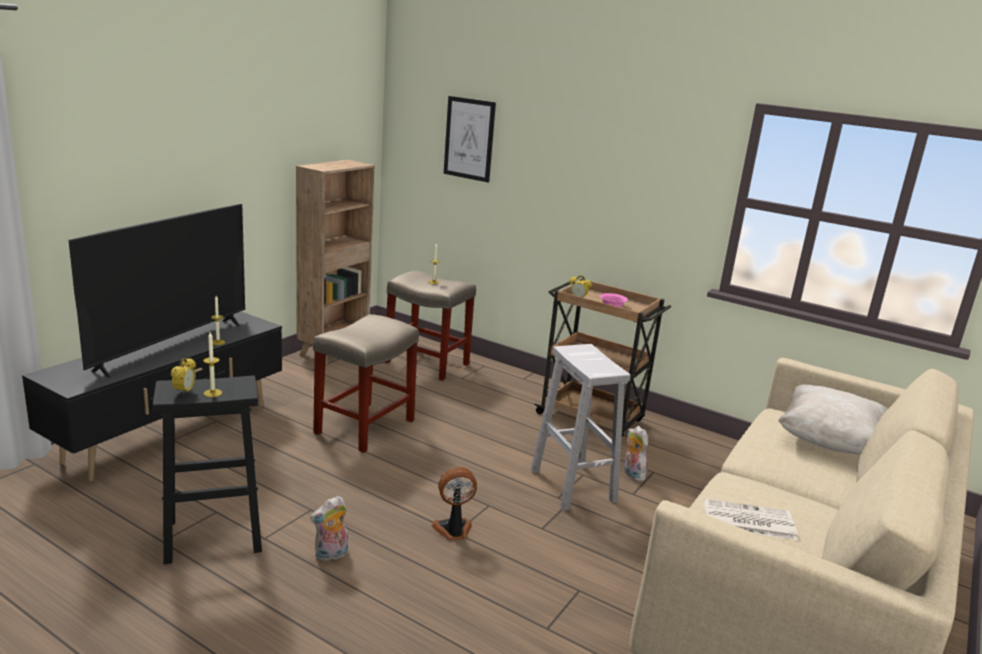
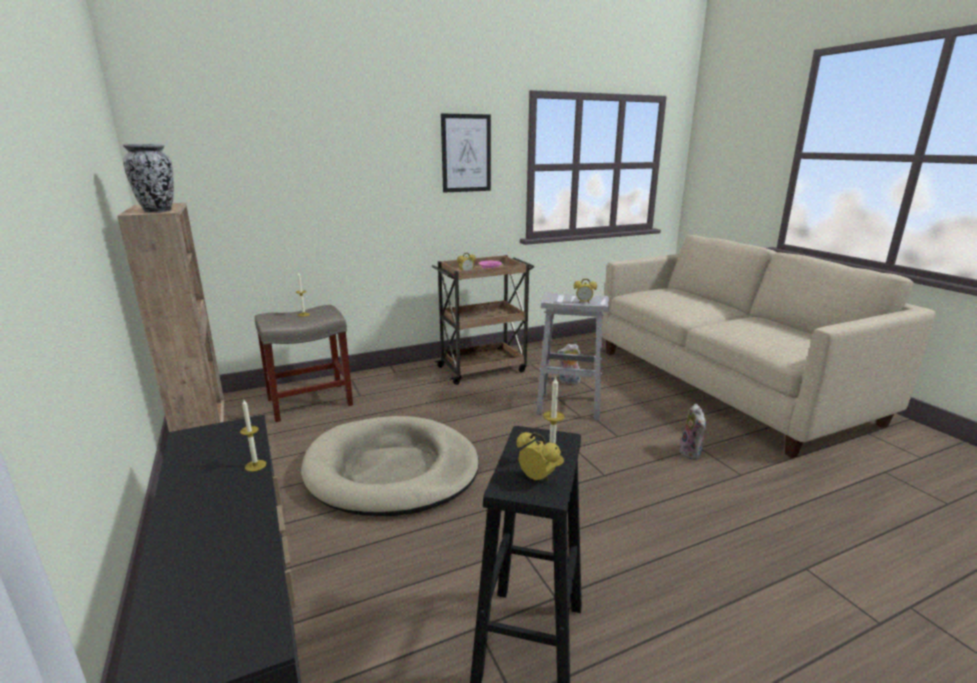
camera: 55 degrees left, 0 degrees up
(171, 346) = (217, 506): television -> none
(322, 168) = (158, 211): none -> vase
(331, 555) = (609, 556): plush toy -> plush toy (692, 453)
(364, 427) = (392, 470): beige stool -> beige dog bed
(453, 530) = (601, 475): fan -> none
(469, 139) = (267, 158): picture -> picture (466, 153)
(583, 365) = (584, 302): none -> alarm clock
(747, 520) = (770, 336): newspaper -> none
(828, 441) = (676, 295): beige pillow -> none

